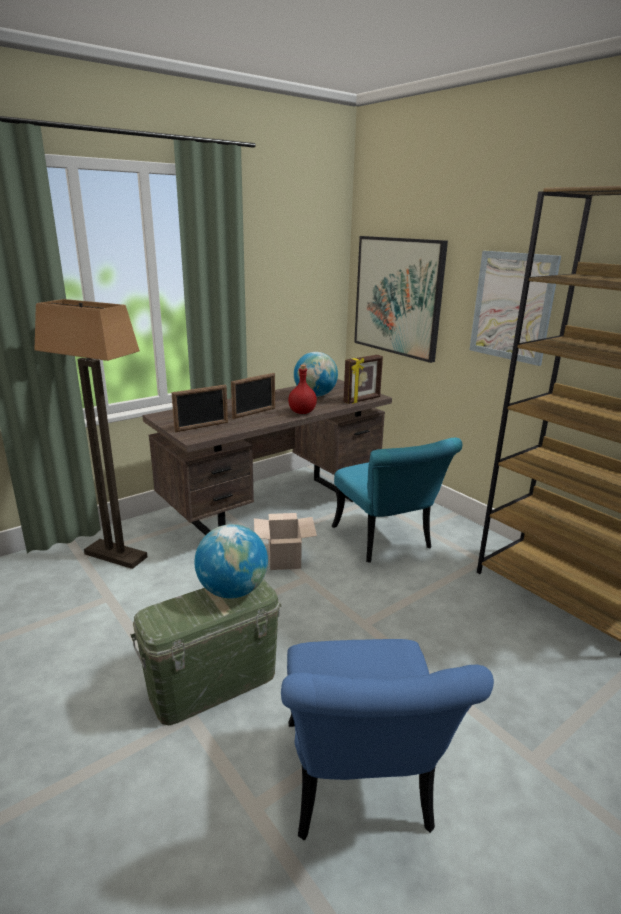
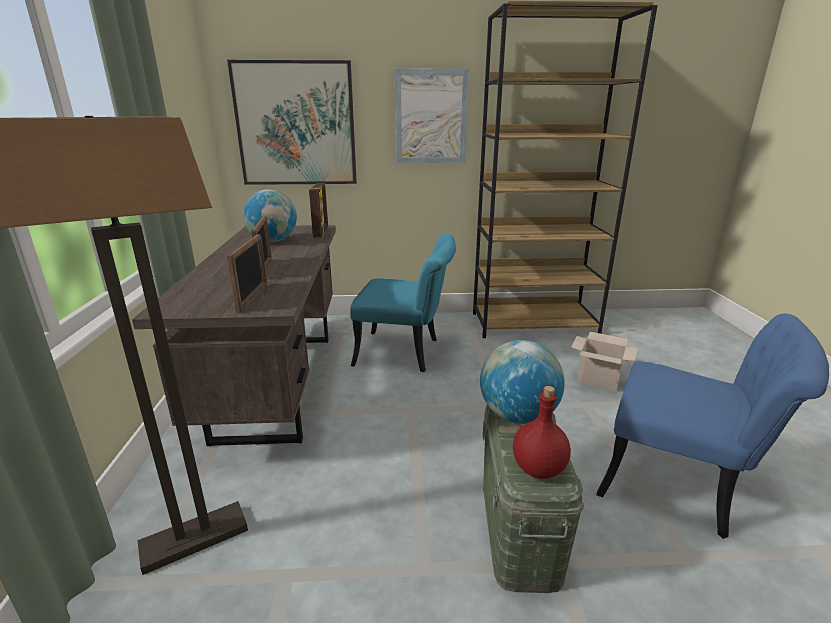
camera: 55 degrees left, 0 degrees up
(285, 559) = (369, 410): cardboard box -> cardboard box (599, 379)
(302, 412) = (306, 254): red bottle -> red bottle (539, 469)

